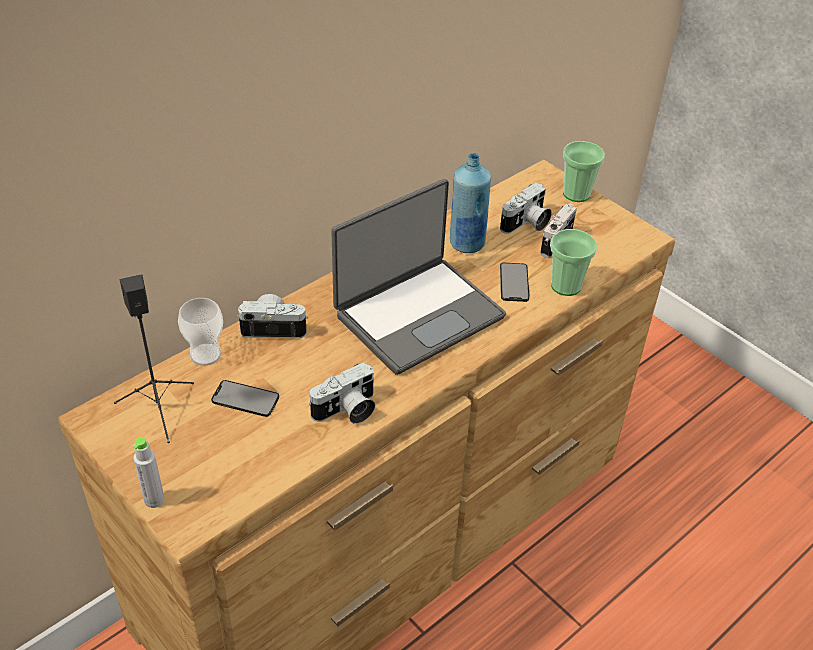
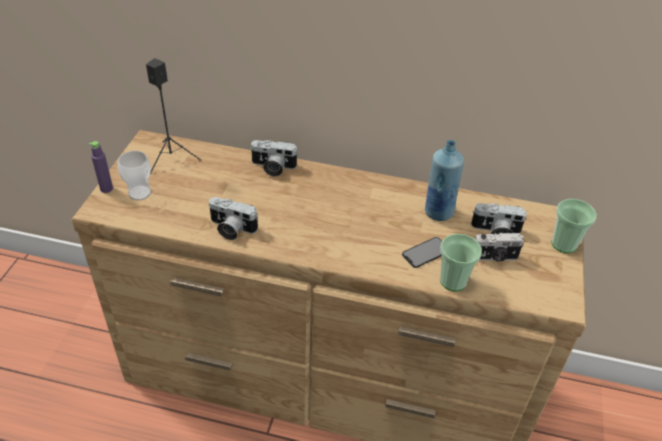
camera: 55 degrees right, 0 degrees up
(154, 500) = (106, 189): grey bottle -> purple bottle
(205, 354) = (226, 154): cup -> cup (139, 193)
(245, 399) = (205, 184): phone -> none
(274, 327) = (272, 167): camera -> camera turned 135 degrees clockwise
(417, 314) = (344, 220): laptop -> none

